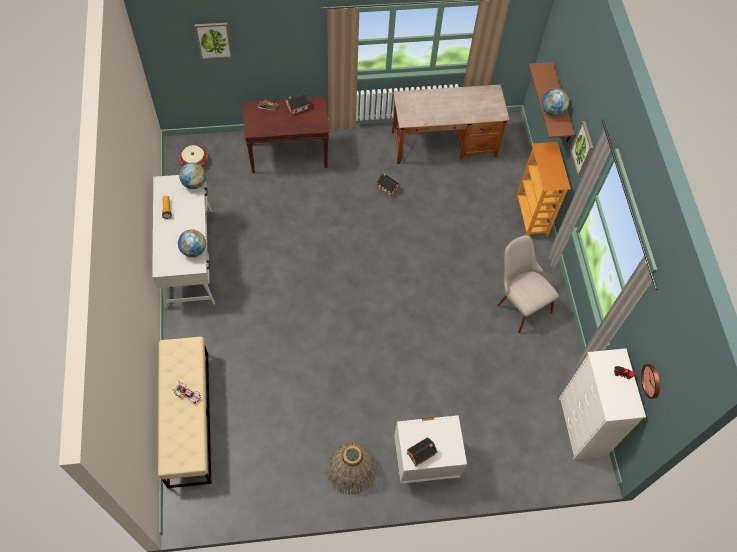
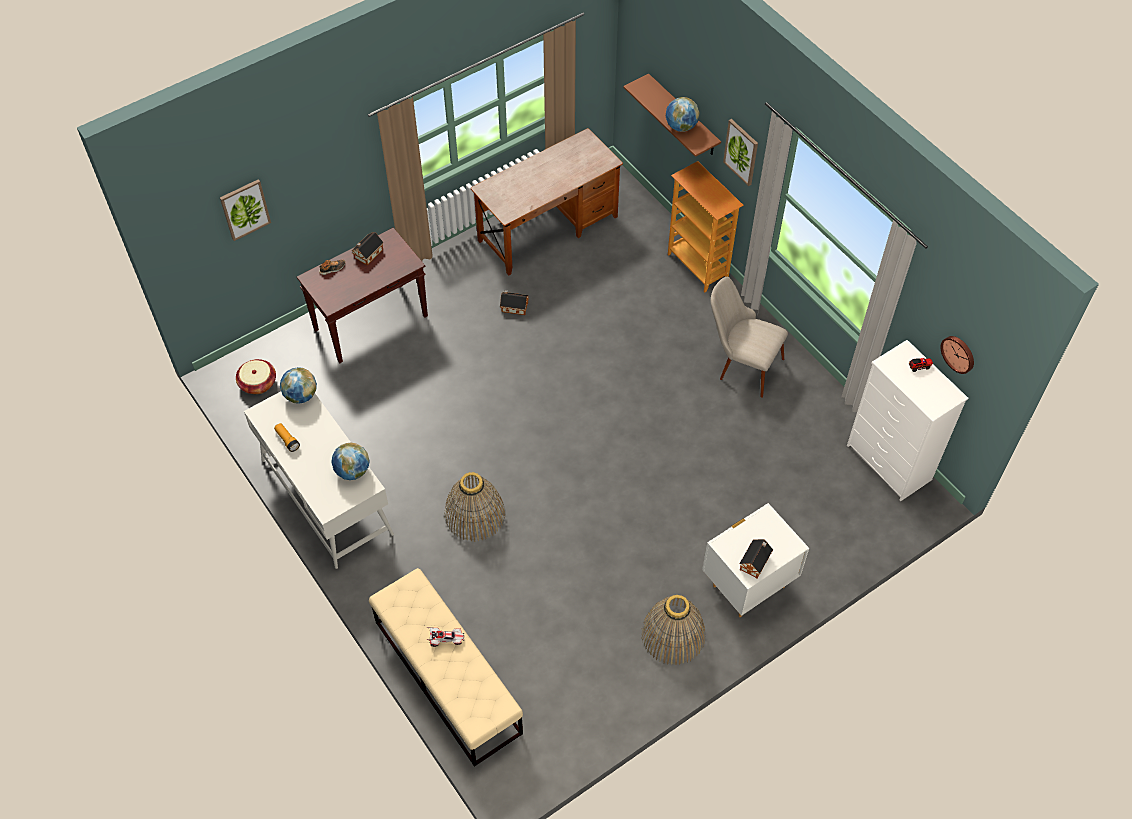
camera: 25 degrees left, 5 degrees down
(273, 317) = (474, 514): none -> basket

